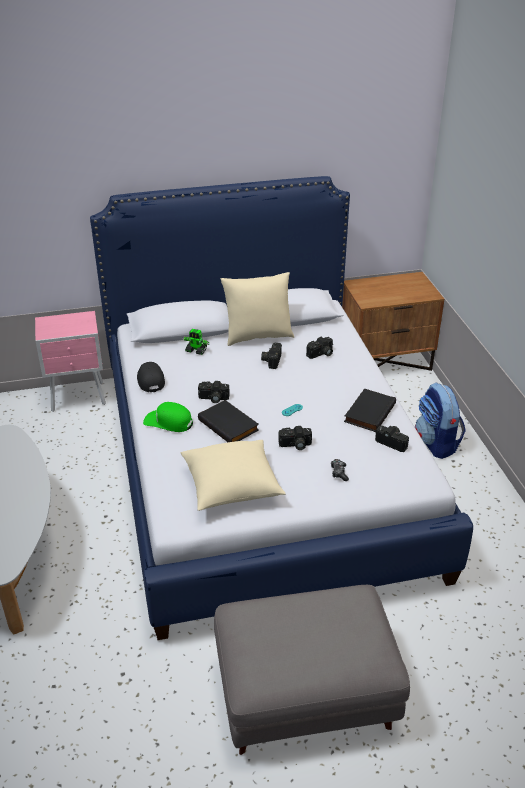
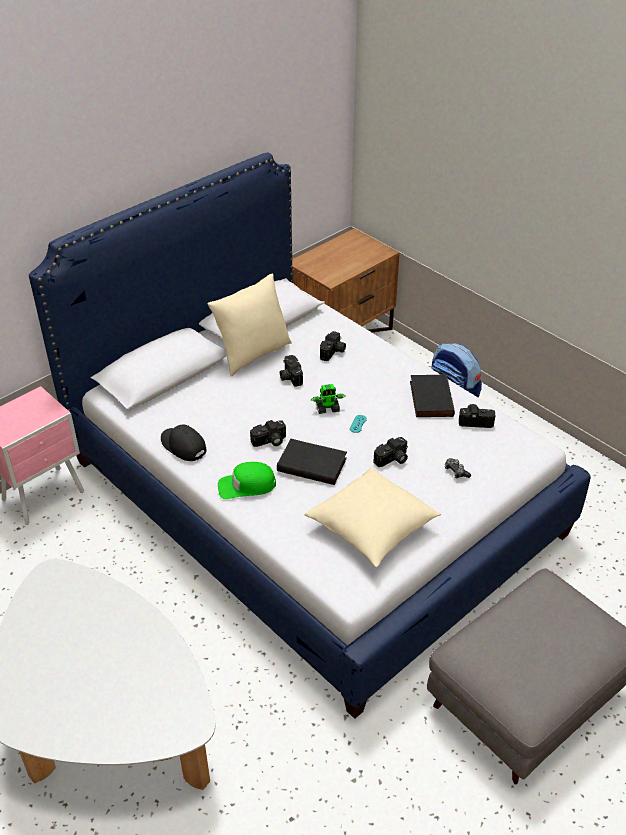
camera: 30 degrees left, 5 degrees up
(196, 350) = (202, 394): toy robot -> toy robot (328, 408)

